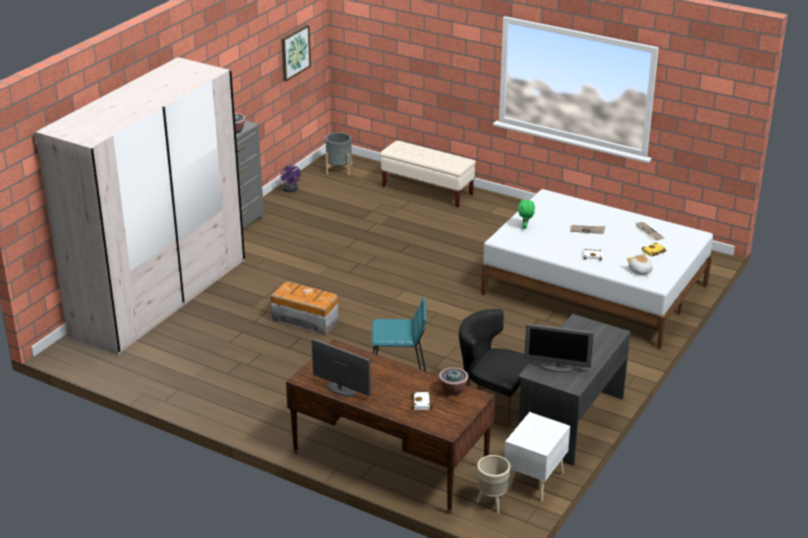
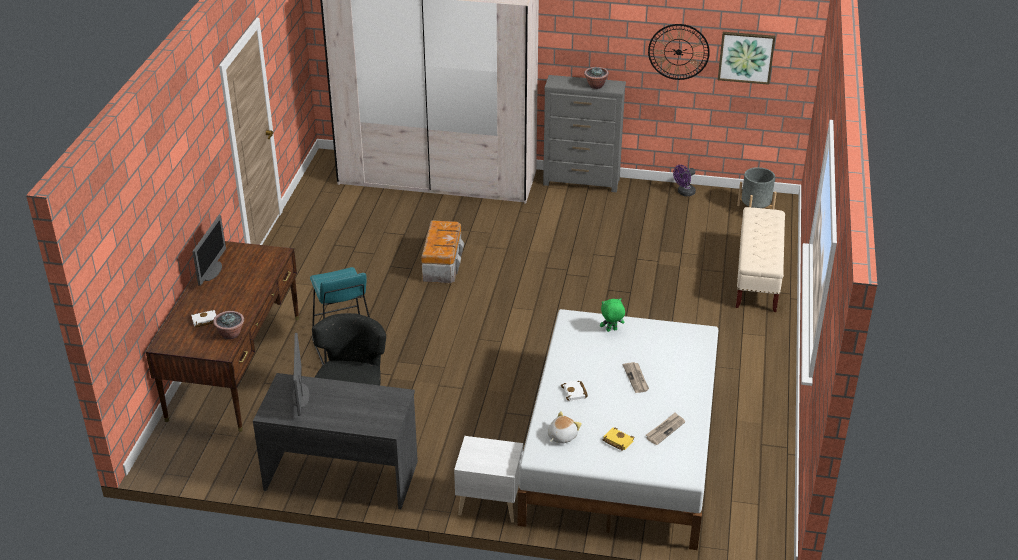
camera: 70 degrees right, 5 degrees up
(261, 72) = (678, 52): none -> wall clock
(491, 504) = (186, 445): beige planter -> none
(534, 481) = (230, 466): white nightstand -> white nightstand (489, 503)

